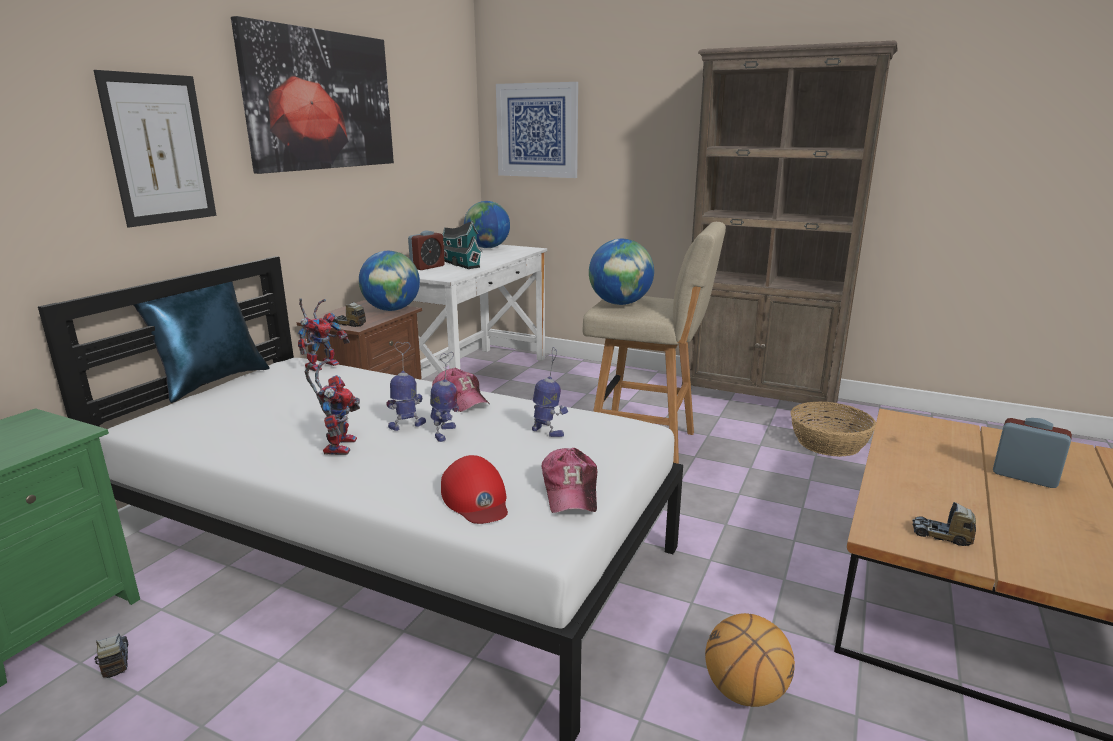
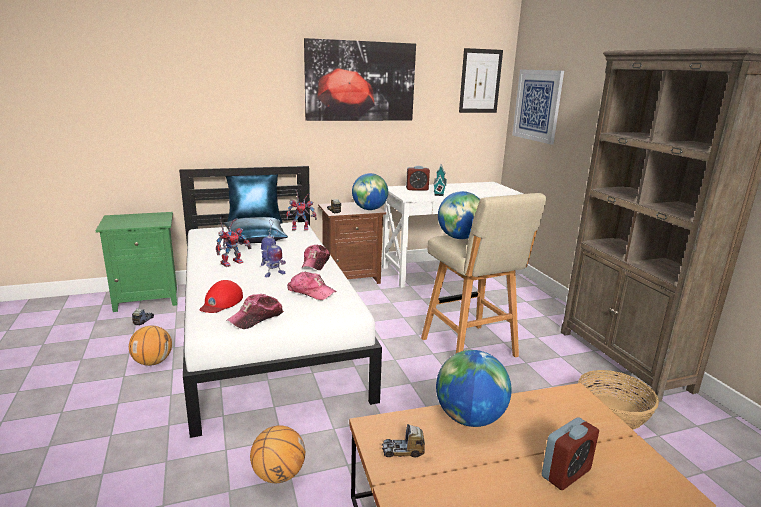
camera: 45 degrees right, 0 degrees up
(159, 149) = (251, 105): picture -> picture (480, 81)
(280, 403) = (255, 239): none -> blue pillow
(286, 705) = (153, 362): none -> basketball
(487, 248) = (486, 185): globe -> globe (469, 418)
(547, 431) = (311, 292): toy robot -> cap
(941, 536) = (403, 451): toy truck -> toy truck turned 75 degrees counterclockwise
(1024, 476) = (566, 473): alarm clock -> alarm clock turned 60 degrees clockwise

